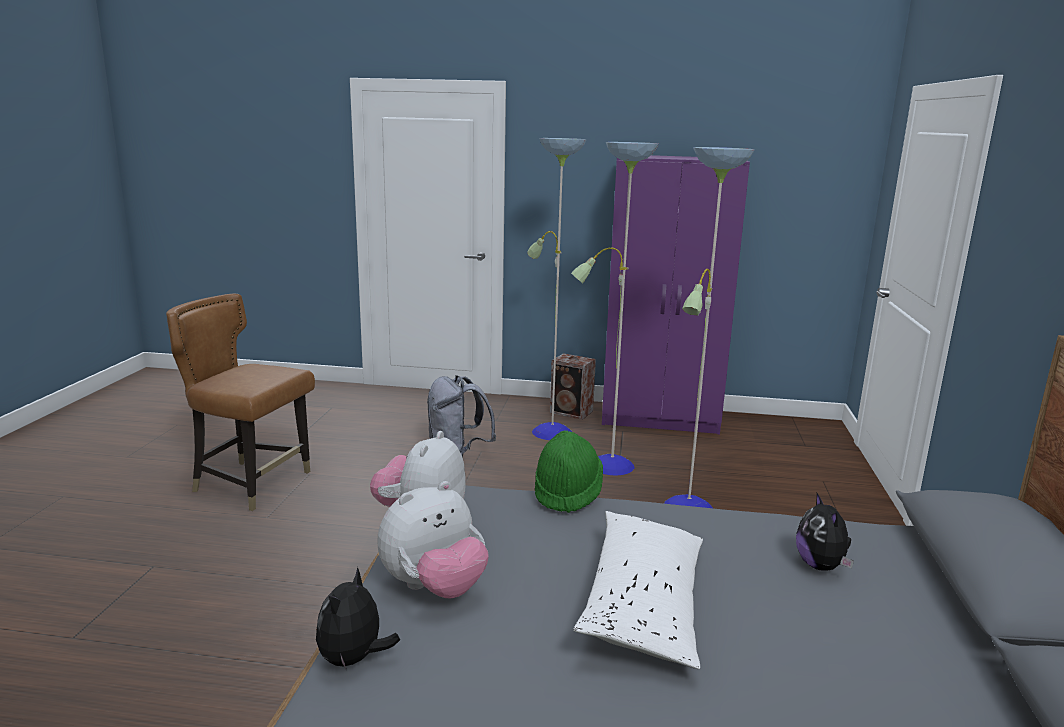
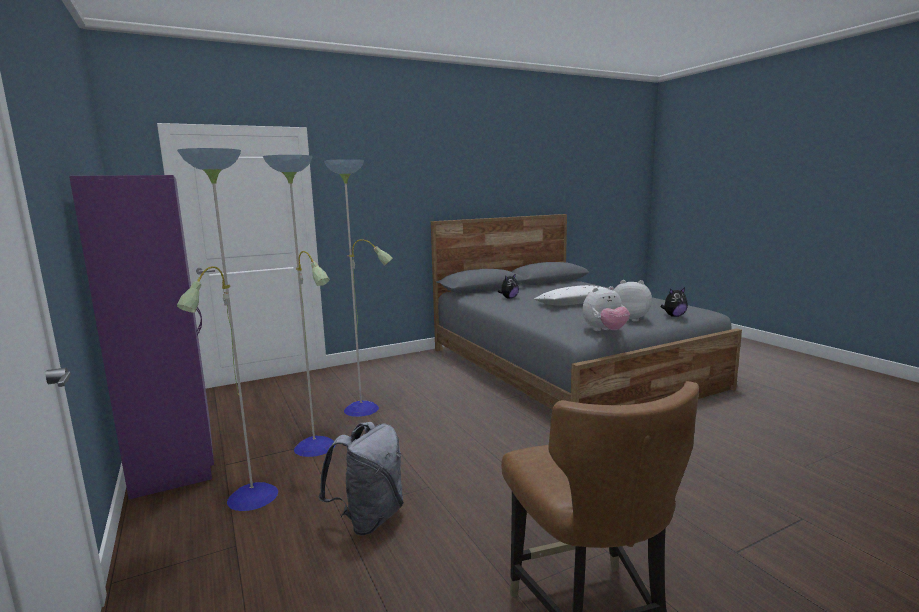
camera: 125 degrees left, 5 degrees down
(567, 492) = (534, 320): green hat -> none
(572, 412) = (175, 507): speaker -> none

